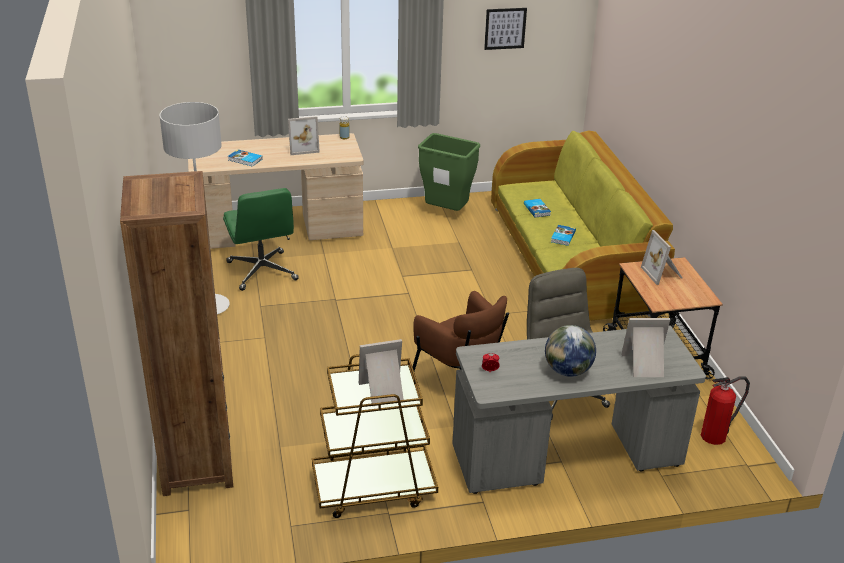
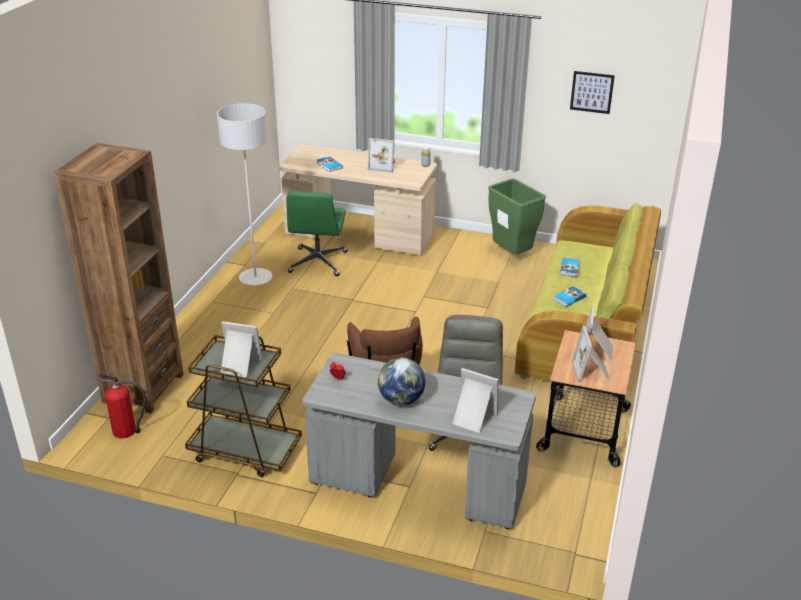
camera: 30 degrees right, 0 degrees up
(678, 293) = (591, 371): none -> picture frame
(715, 435) = (571, 516): fire extinguisher -> fire extinguisher (127, 430)

